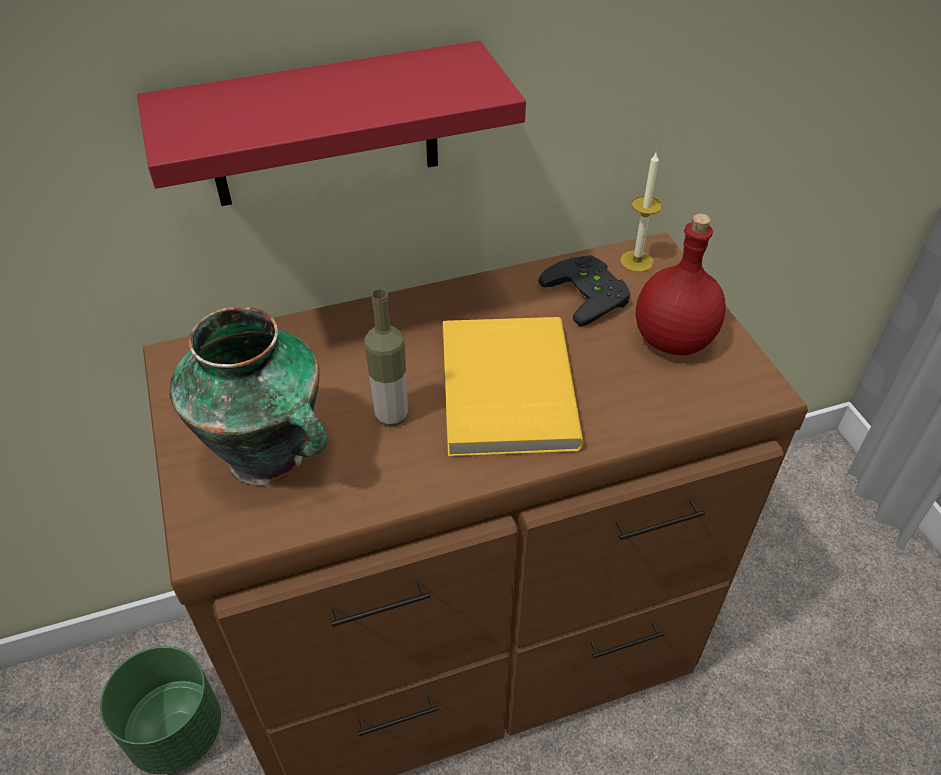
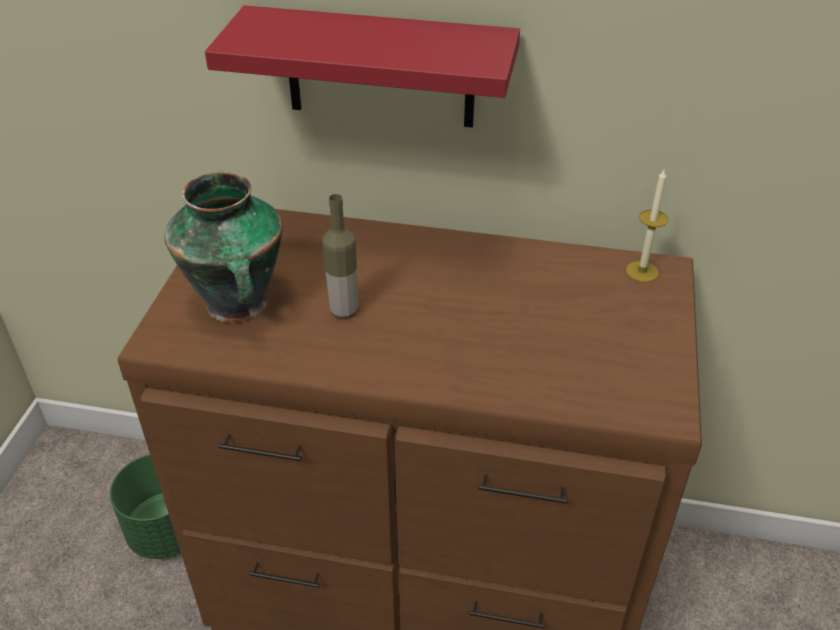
camera: 30 degrees right, 5 degrees down
(504, 389) = (443, 326): yellow book -> none
(590, 293) = (578, 282): black game controller -> none
(674, 339) = (621, 343): red bottle -> none

